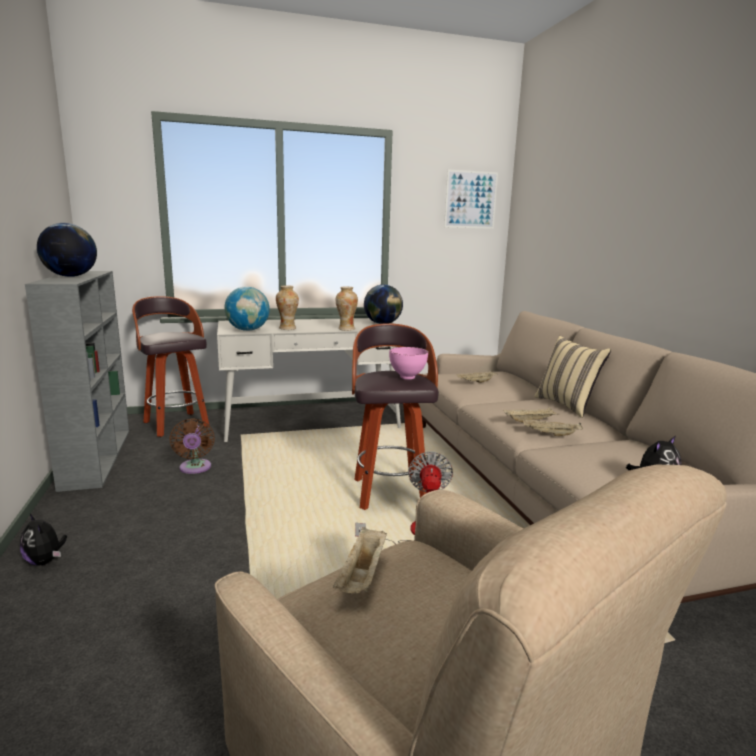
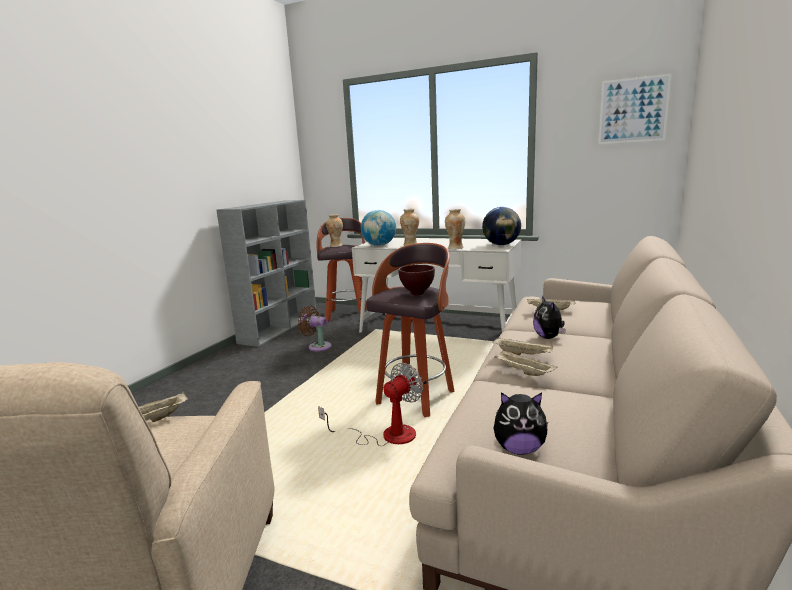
camera: 40 degrees right, 0 degrees up
(45, 561) = (184, 380): plush toy -> plush toy (549, 337)
(70, 276) = (260, 204): globe -> none
(160, 334) = (336, 246): none -> vase
(195, 468) = (317, 346): brown fan -> brown fan turned 90 degrees clockwise
(406, 378) = (416, 294): pink bowl -> brown bowl
(567, 405) = (607, 348): beige pillow -> none

